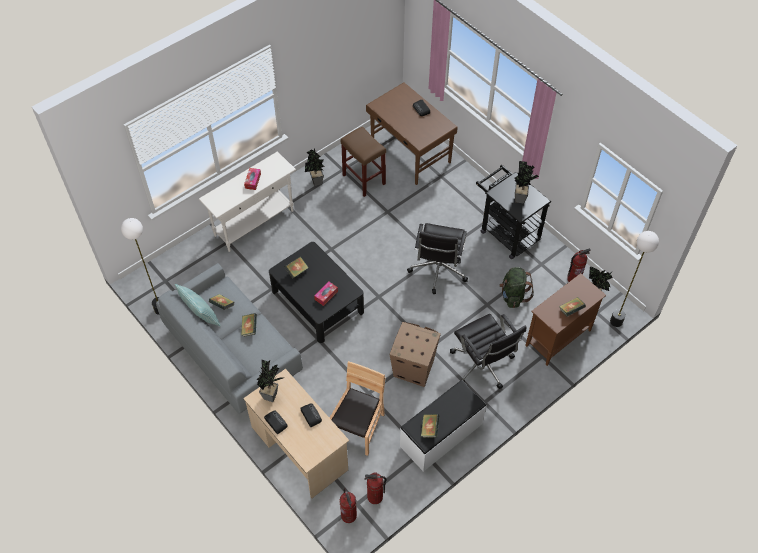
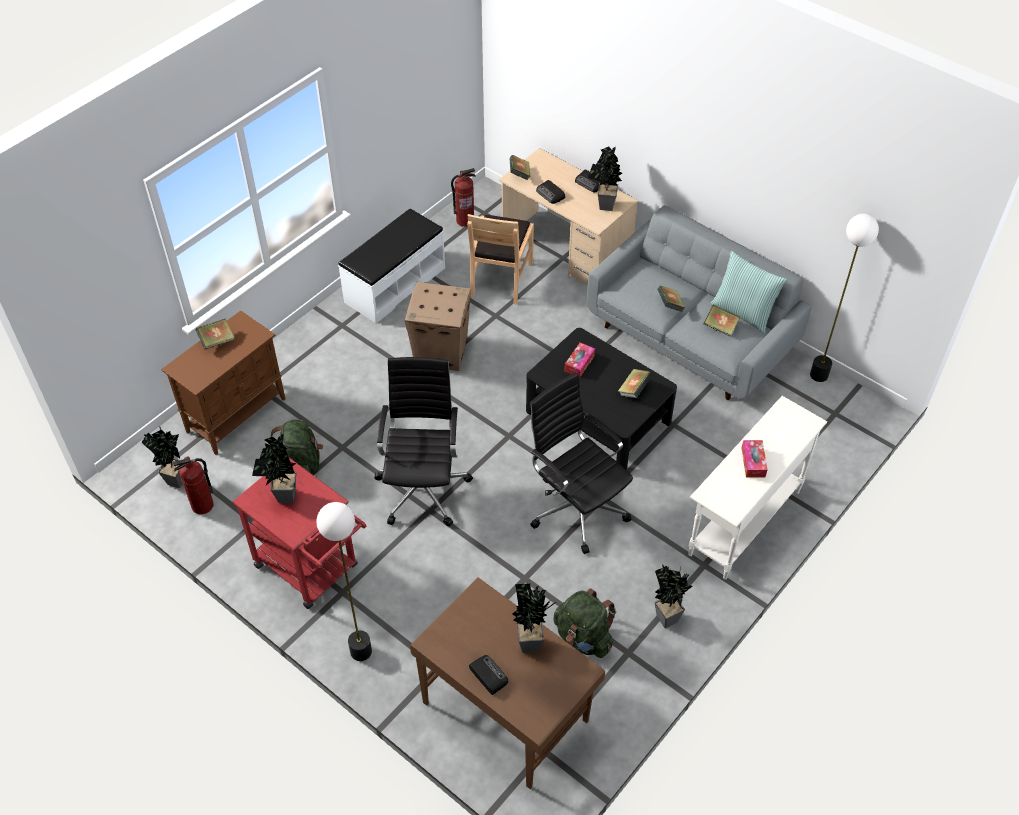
camera: 170 degrees right, 5 degrees down
(348, 515) = (491, 203): fire extinguisher -> none
(363, 179) = (583, 637): brown stool -> green backpack
(397, 120) = (531, 640): none -> potted plant
(429, 429) = (406, 228): book -> book (519, 174)
(483, 365) = (345, 366): black office chair -> black office chair (576, 507)
(506, 232) = (312, 570): black cart -> red cart
(616, 321) = (144, 450): floor lamp -> floor lamp (360, 651)

